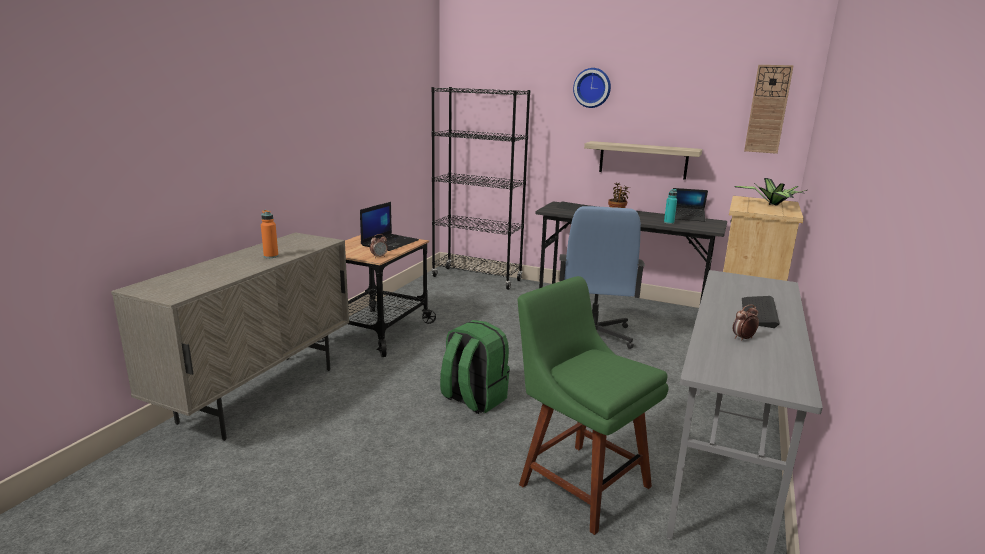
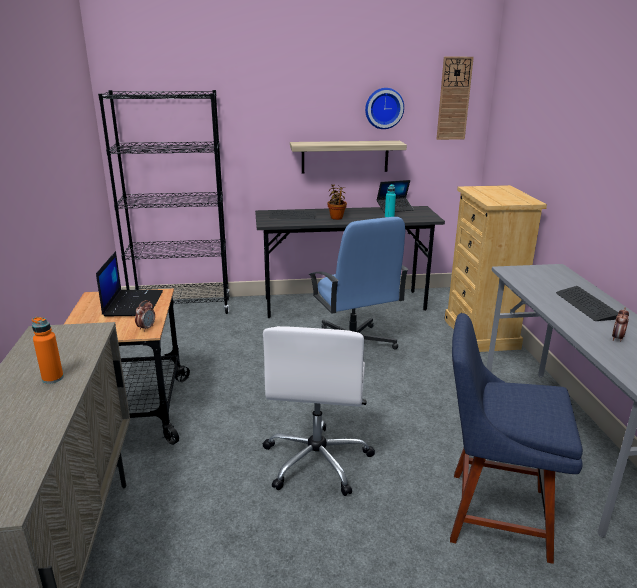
camera: 30 degrees left, 5 degrees up
(473, 399) = (317, 460): green backpack -> white office chair
(579, 482) = (491, 513): green chair -> blue chair
(592, 88) = (286, 84): wall clock -> wall clock (383, 108)
(773, 205) = (503, 193): potted plant -> none

